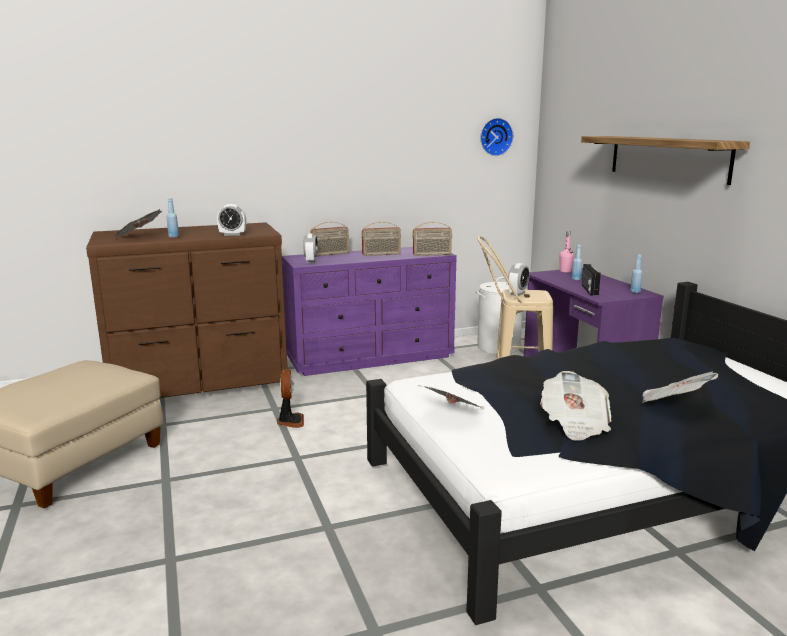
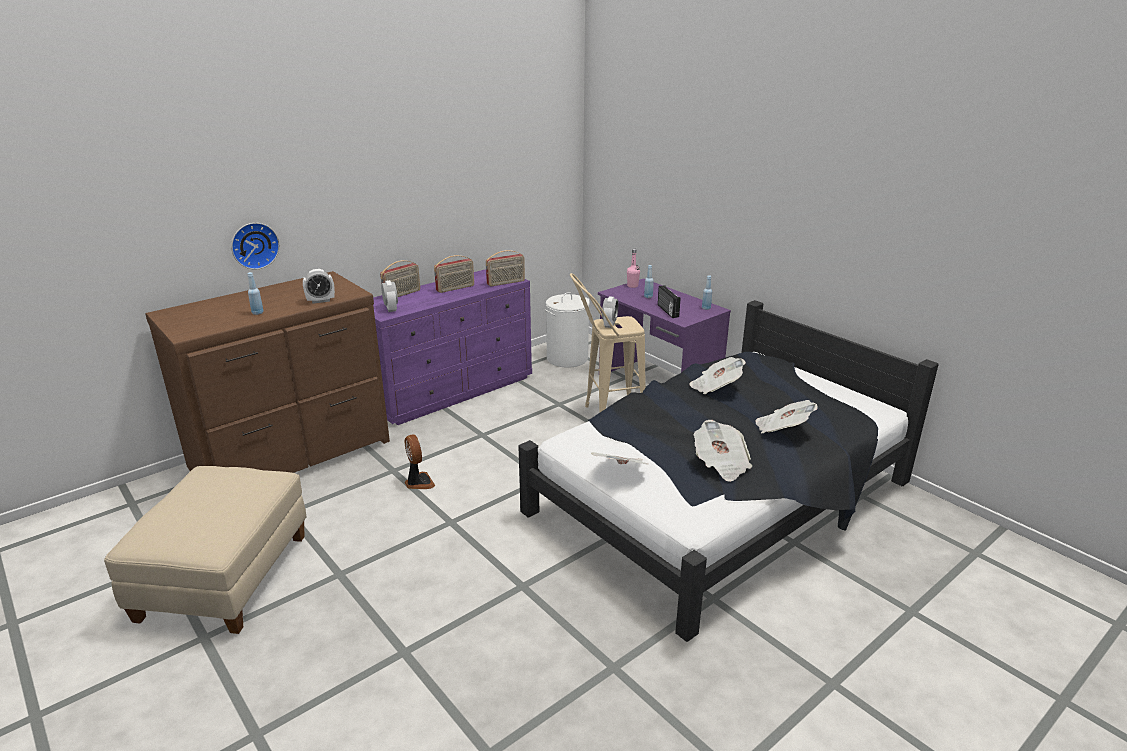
camera: 20 degrees left, 10 degrees up
(139, 237) = (216, 318): newspaper -> newspaper (715, 387)
(495, 137) = (545, 148): wall clock -> wall clock (254, 245)
(667, 158) = (730, 187): shelf -> none

